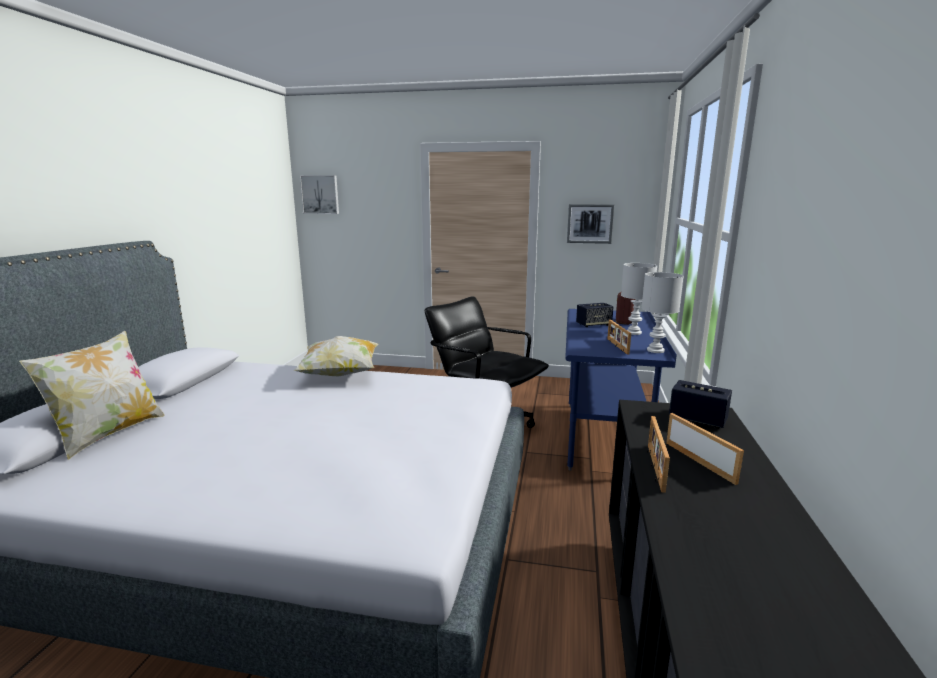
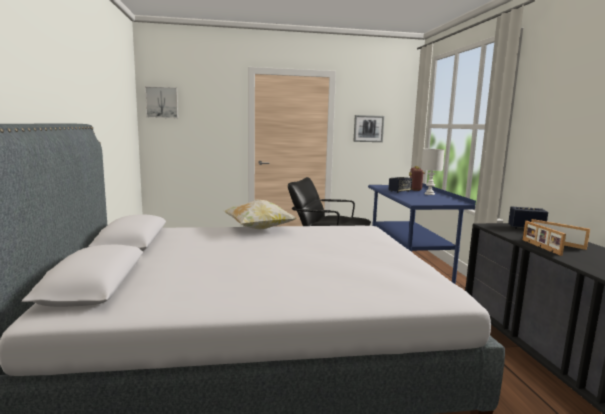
camera: 20 degrees left, 5 degrees down
(109, 433) = (134, 274): pillow -> none
(617, 346) = (432, 200): picture frame -> none
(655, 350) = (456, 201): white table lamp -> none

